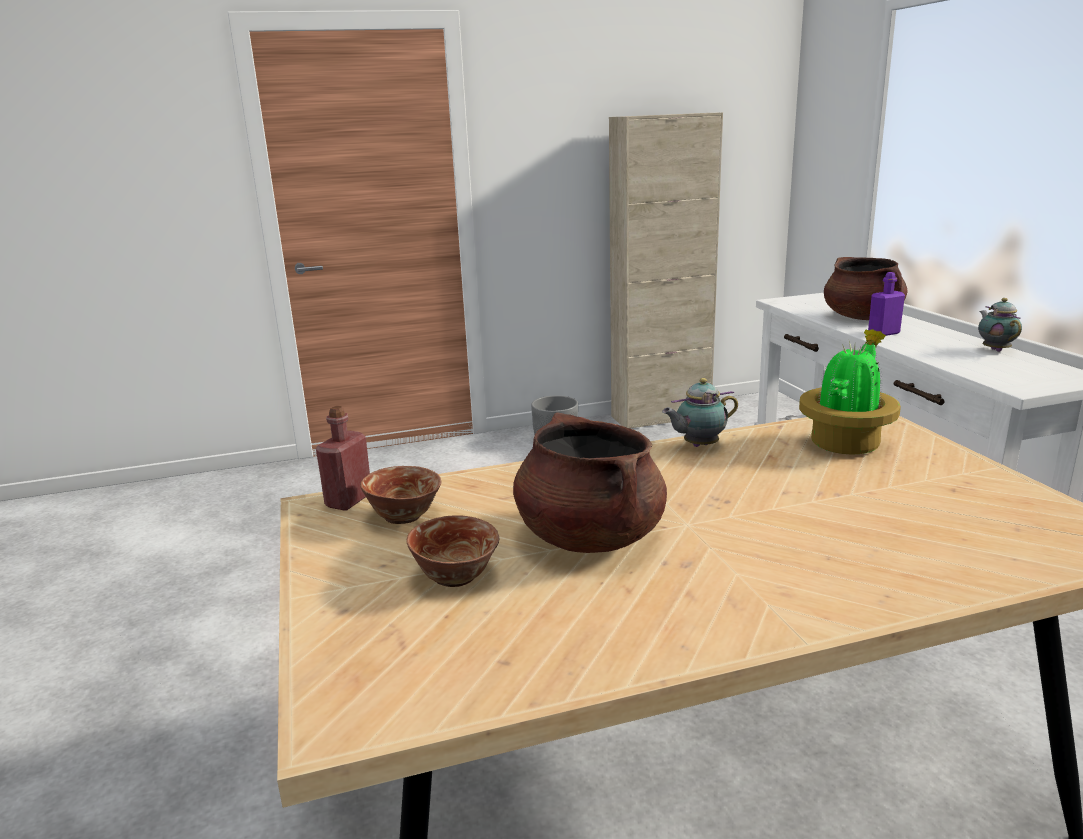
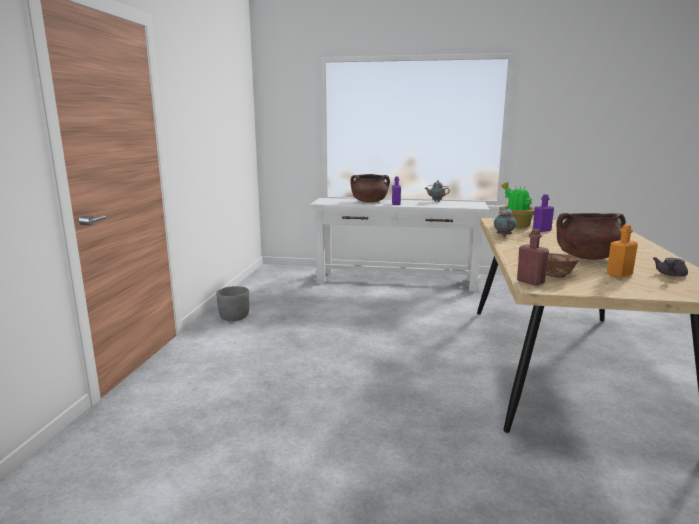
camera: 65 degrees left, 5 degrees down
(456, 577) = (619, 274): bowl -> orange bottle
(498, 641) = (670, 275): none -> grey teapot
(661, 417) = (249, 289): beige cabinet -> none
(832, 472) = (541, 230): none -> purple bottle

